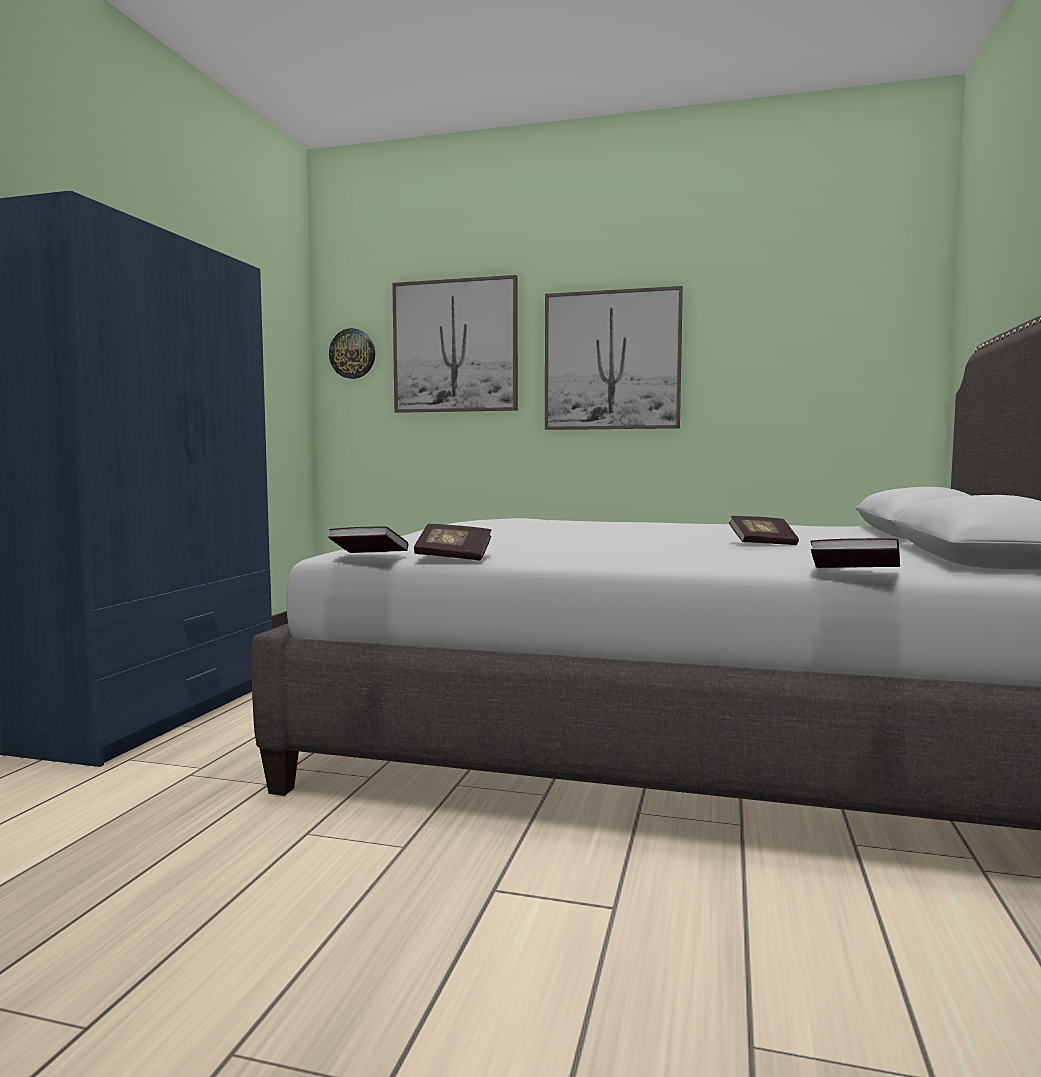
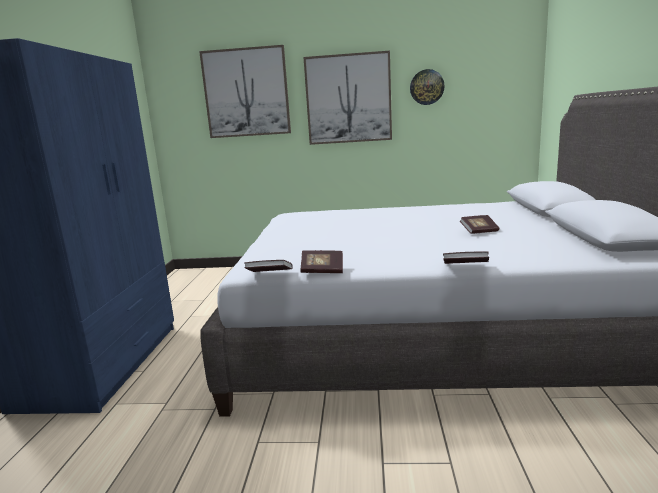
camera: 10 degrees left, 10 degrees up
(352, 353) = (176, 100): wall clock -> wall clock (426, 87)
(854, 572) = (557, 264): book -> book (465, 267)

